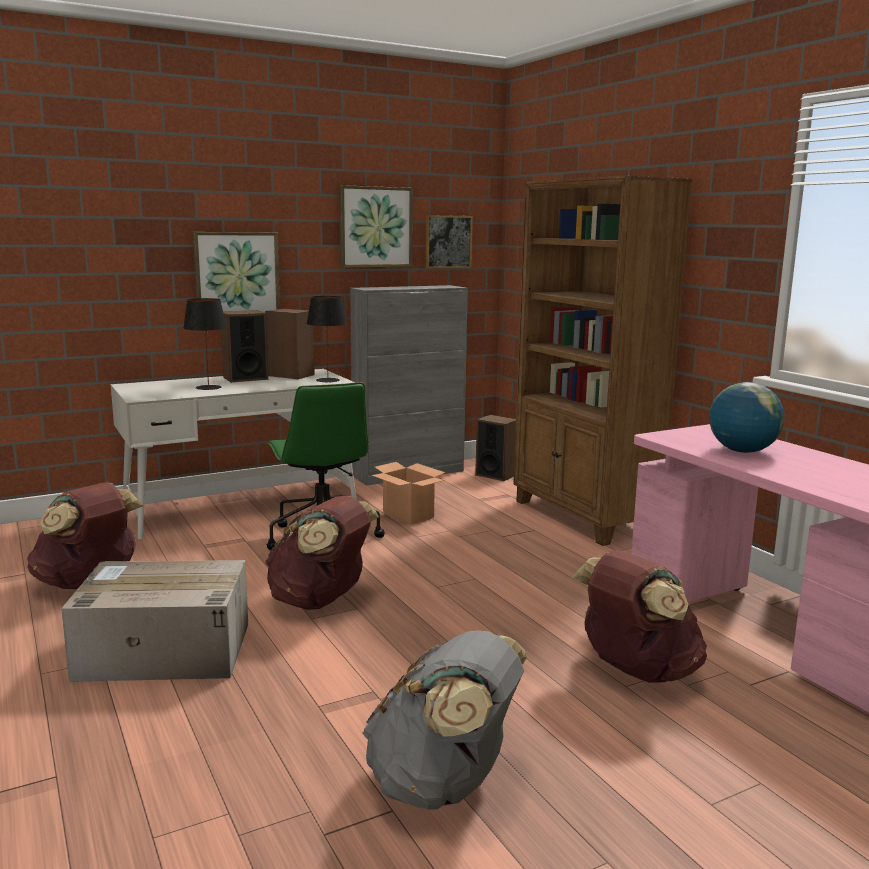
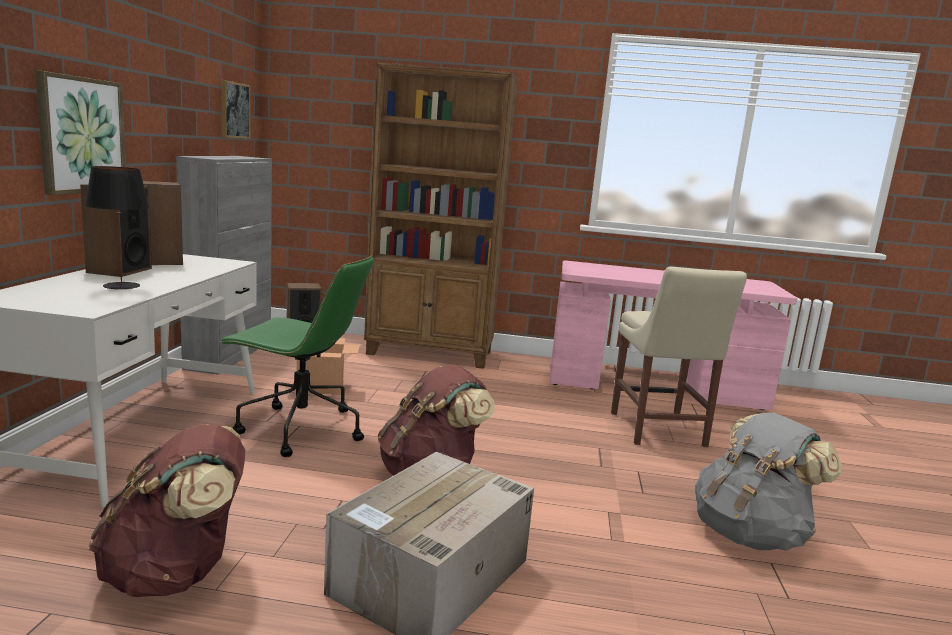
camera: 55 degrees left, 0 degrees up
(328, 380) = (218, 262): black table lamp -> none
(375, 227) = (189, 87): picture -> none
(636, 671) = (658, 431): brown backpack -> beige chair
(742, 451) = (631, 274): globe -> none

